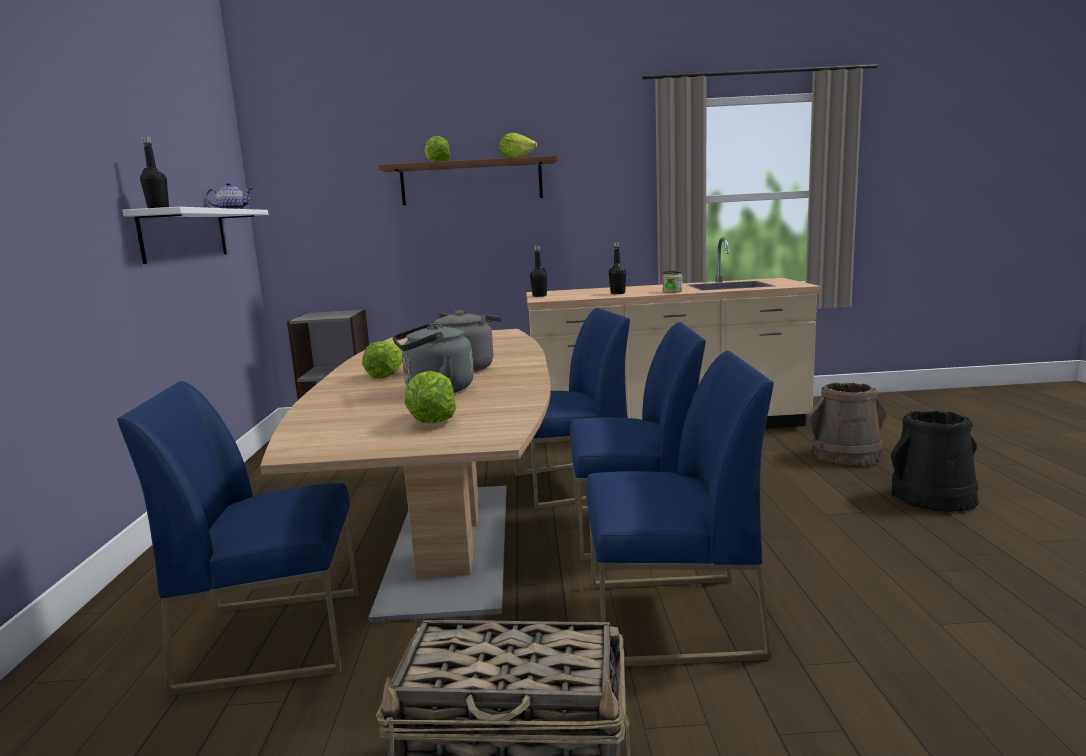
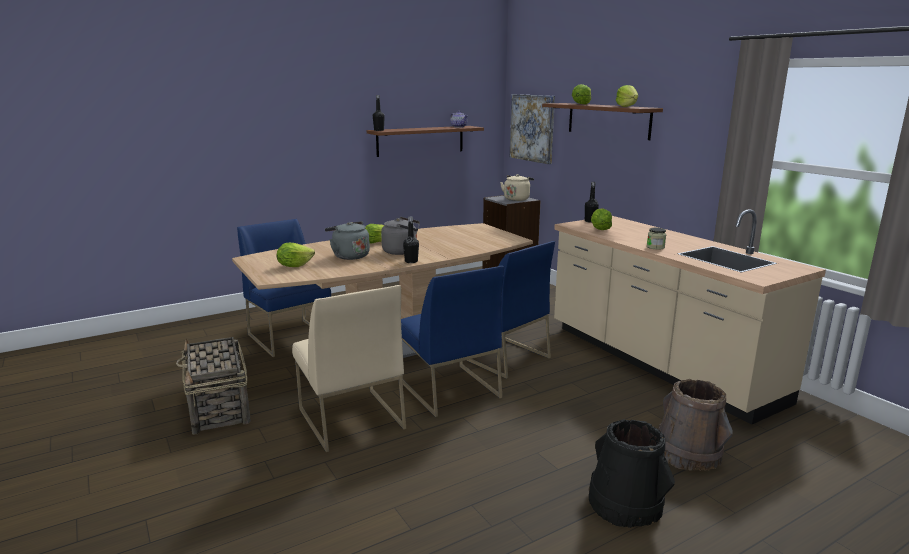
camera: 60 degrees right, 5 degrees up
(185, 234) = (420, 140): white shelf -> brown shelf
(322, 210) = (532, 128): none -> picture
(337, 313) = (517, 199): none -> beige kettle
(580, 296) = (600, 229): none -> lettuce
(618, 293) = (626, 236): black bottle -> black bottle (411, 261)
(671, 620) = (350, 418): blue chair -> beige chair

